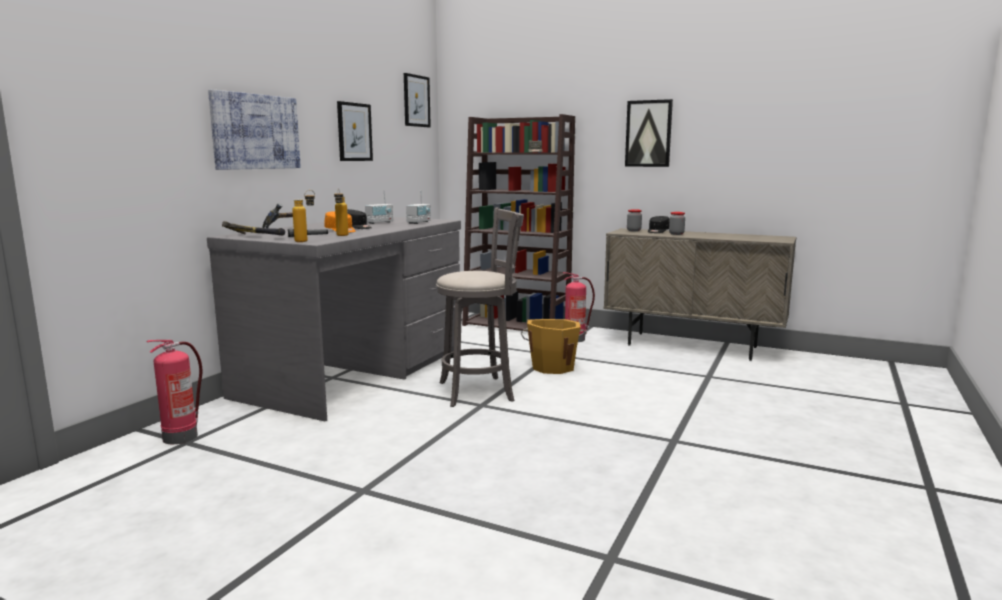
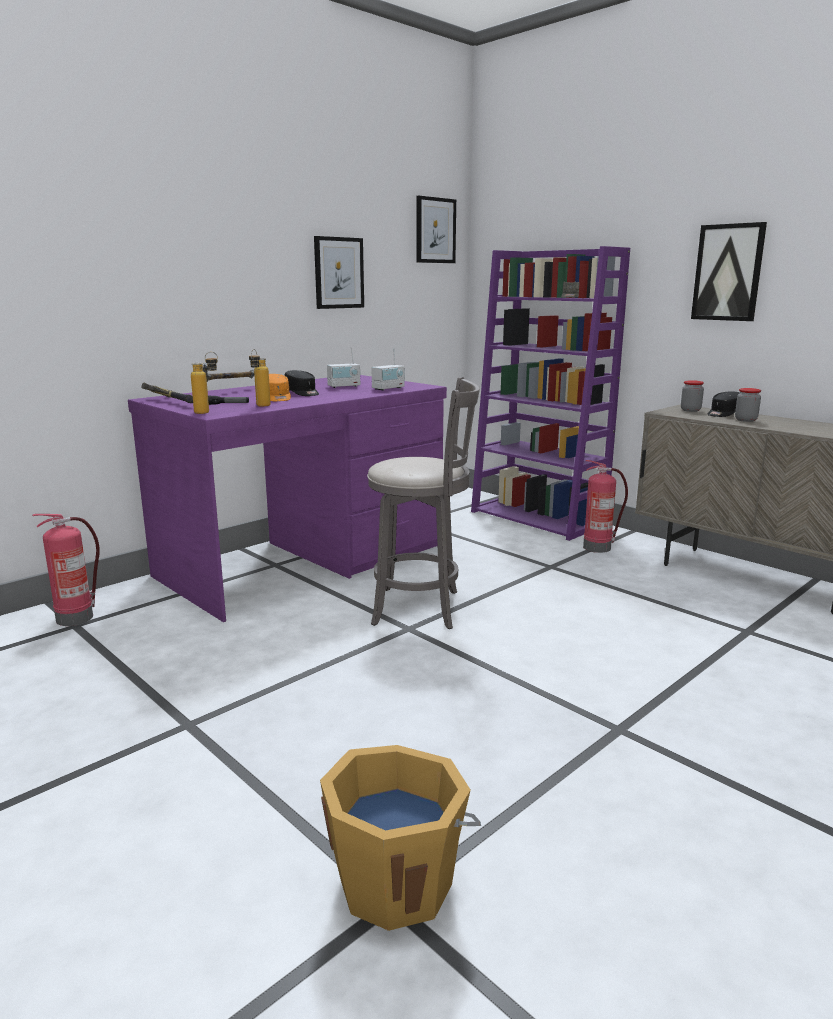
camera: 20 degrees right, 5 degrees up
(256, 132) = (197, 277): picture -> none
(356, 372) = (305, 561): grey desk -> purple desk
(517, 325) = (539, 518): brown bookcase -> purple bookcase
(552, 366) = (538, 585): orange bucket -> orange bucket (397, 881)

